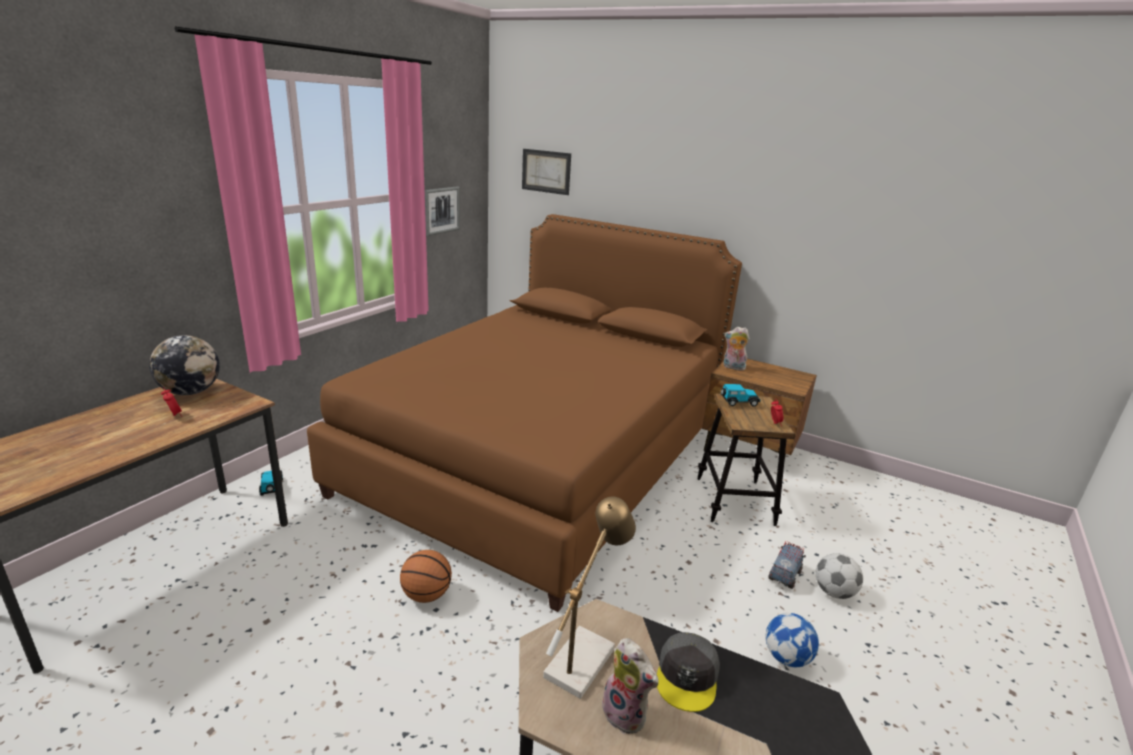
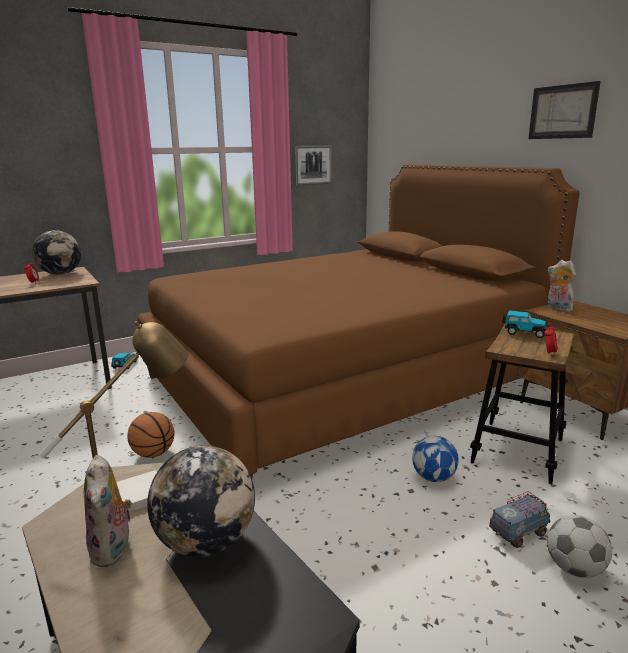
camera: 30 degrees right, 5 degrees down
(546, 171) = (408, 125): picture -> picture (562, 112)
(687, 676) = (206, 542): grey cap -> globe
(786, 658) = (446, 612): football -> football (433, 477)

